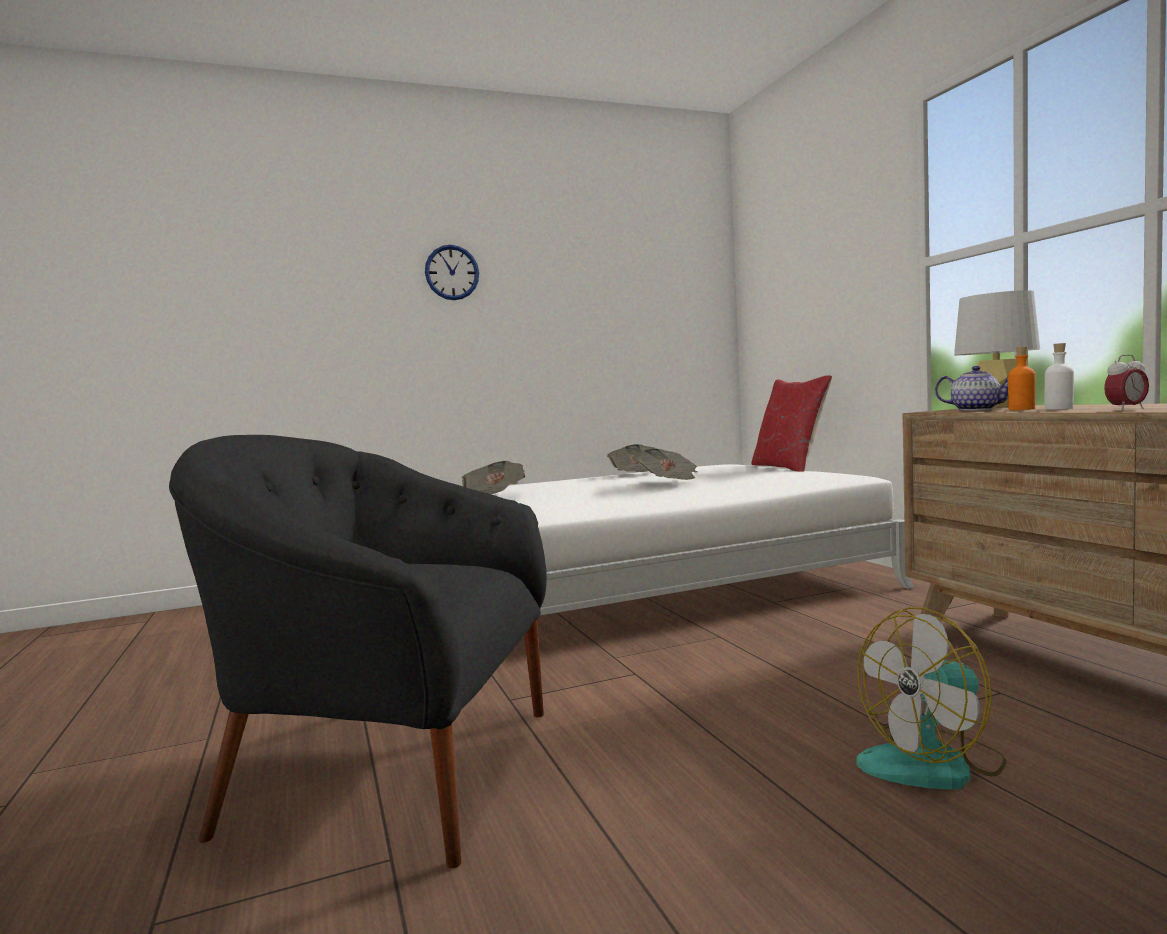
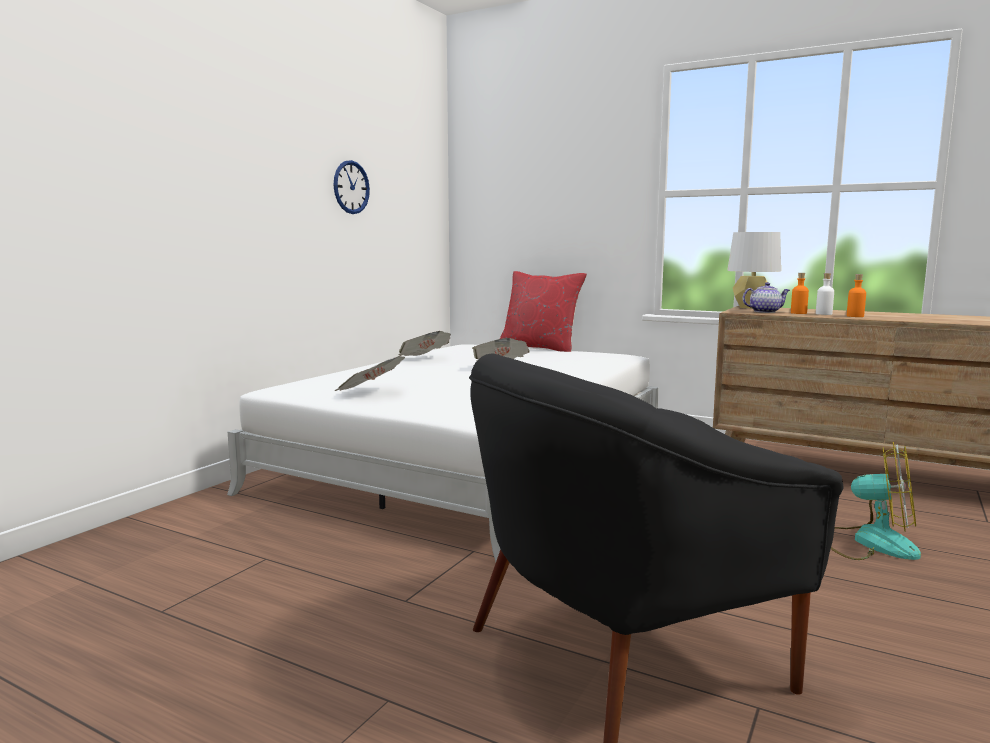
camera: 40 degrees left, 5 degrees up
(452, 272) = (240, 134): wall clock -> wall clock (351, 187)
(933, 763) = (869, 542): fan -> fan turned 90 degrees counterclockwise
(1094, 409) = (855, 316): none -> orange bottle
(1126, 409) = (878, 317): alarm clock -> none

